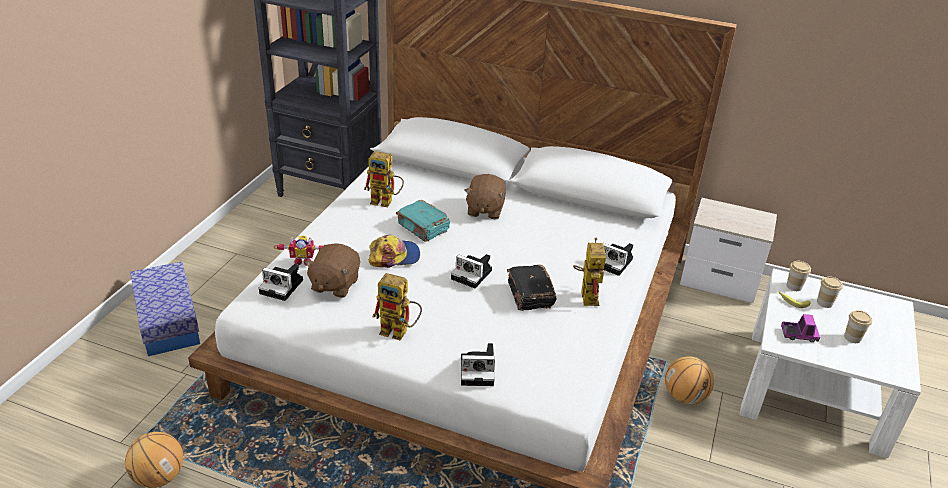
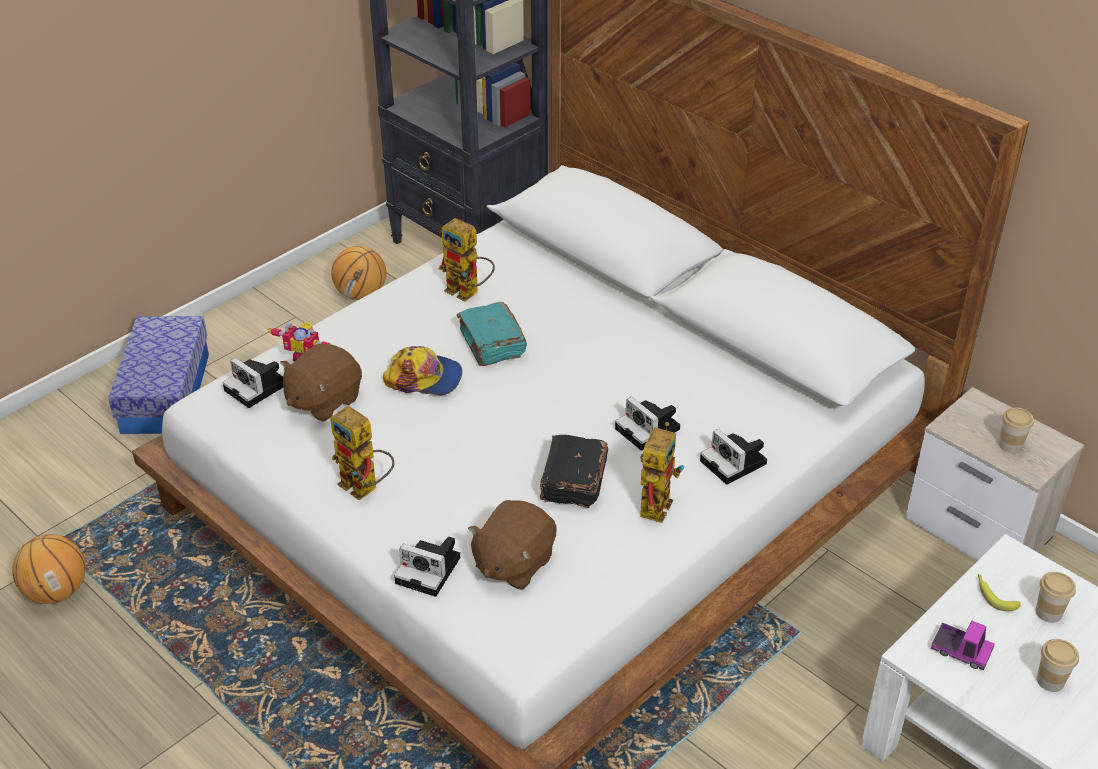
camera: 25 degrees right, 5 degrees up
(473, 275) = (514, 431): camera -> camera (649, 430)
(484, 210) = (599, 335): brown plush toy -> brown plush toy (513, 563)
(685, 397) = (793, 693): basketball -> basketball (361, 294)
(794, 286) = (1016, 572): cup -> cup (1010, 445)

